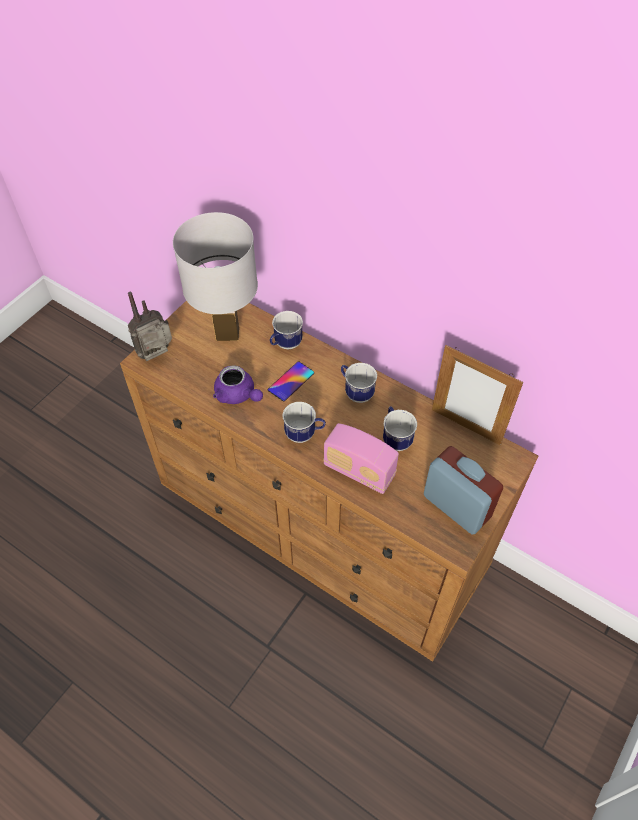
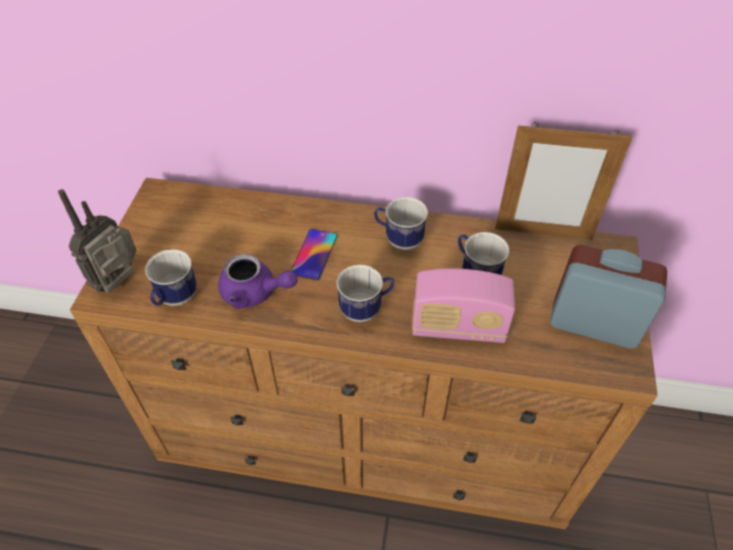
camera: 25 degrees left, 5 degrees down
(227, 335) = (203, 229): white table lamp -> none
(285, 344) = (283, 216): mug -> mug (175, 299)

